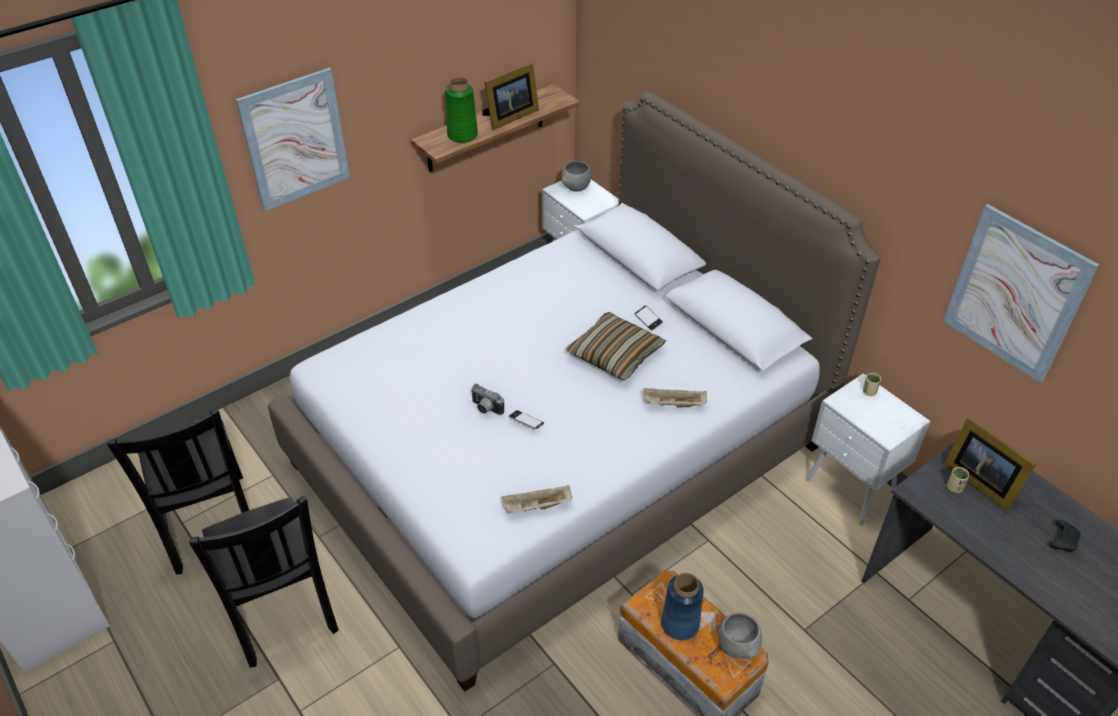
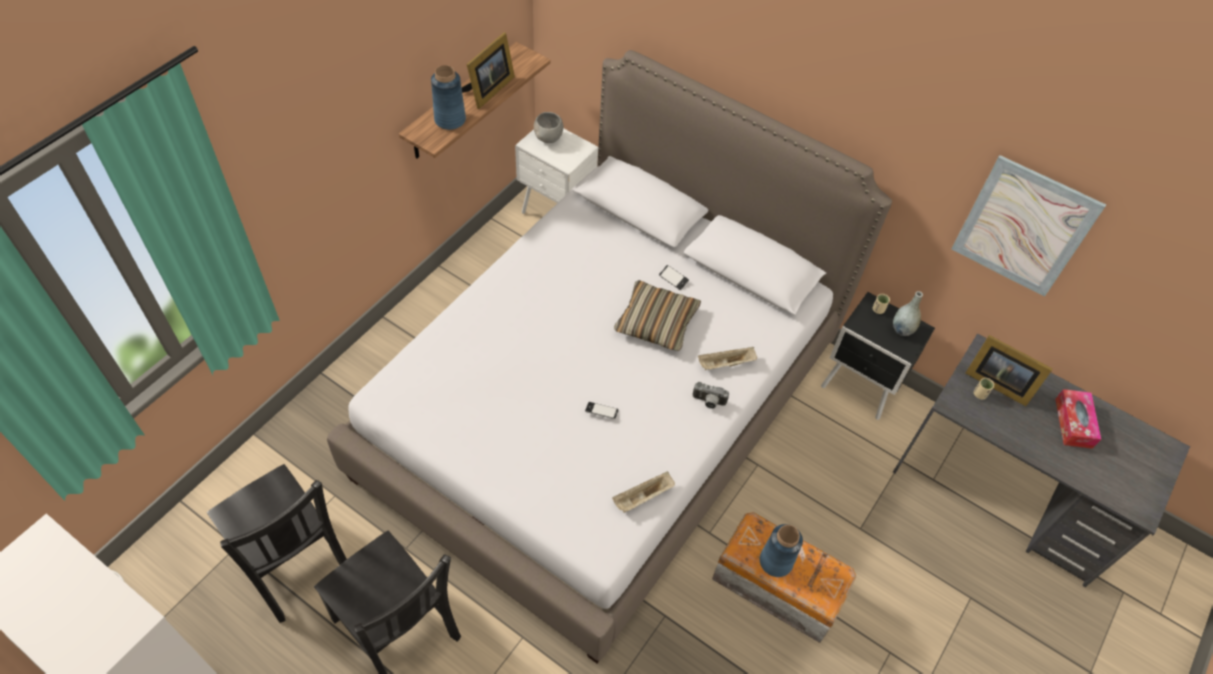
camera: 20 degrees left, 10 degrees up
(295, 140) = (297, 168): picture -> none
(463, 135) = (450, 120): green vase -> blue vase
(485, 409) = (559, 407): camera -> camera (708, 402)
(737, 648) = (828, 571): grey bowl -> none
(850, 491) = (860, 390): white nightstand -> black nightstand
(890, 416) = (902, 330): none -> grey vase
(1062, 540) = (1073, 423): black game controller -> tissue box

